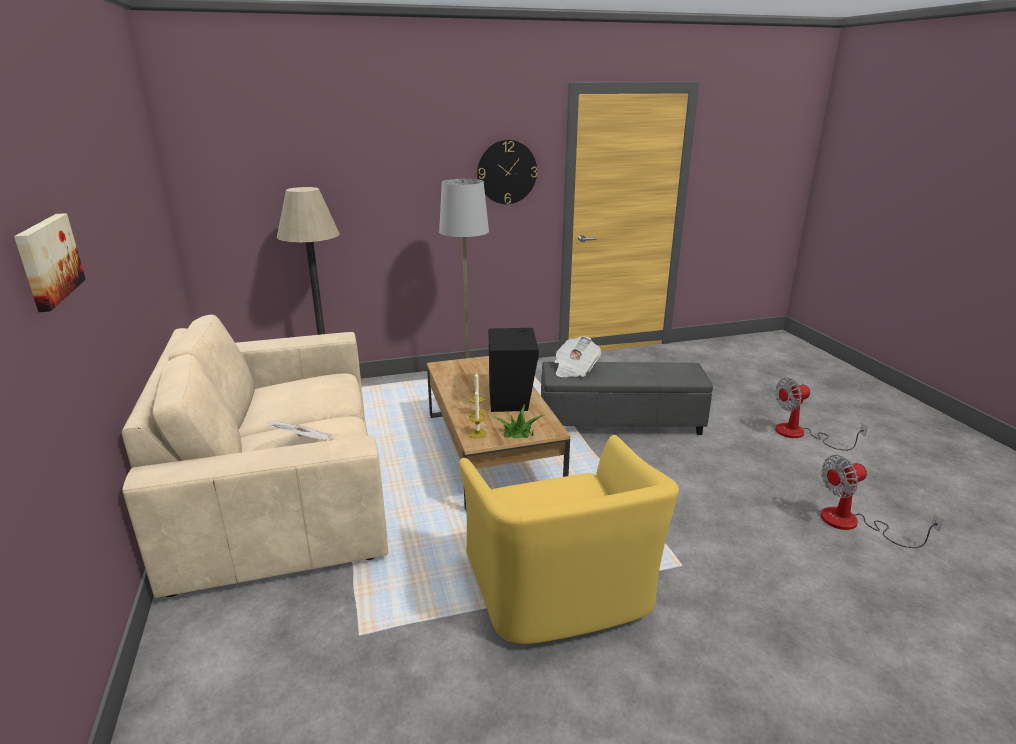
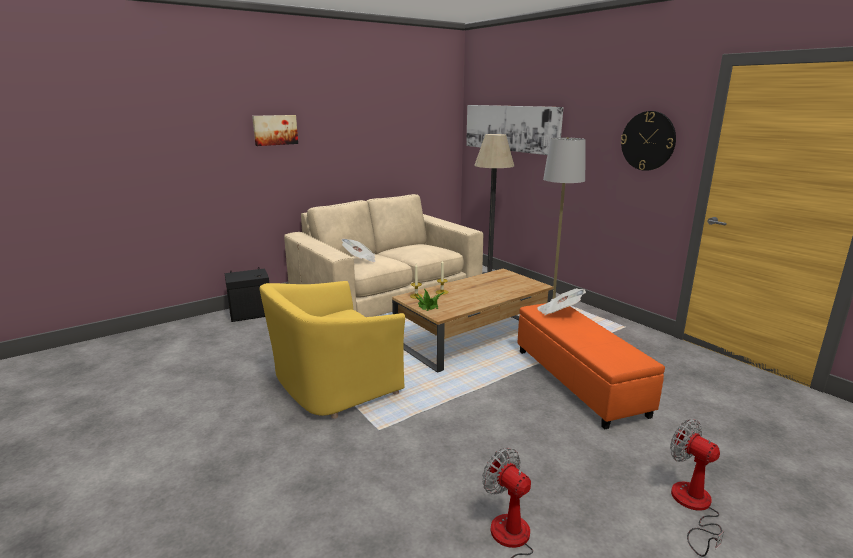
camera: 70 degrees right, 5 degrees down
(290, 176) = (510, 128): none -> picture
(511, 397) = (477, 297): black speaker -> black speaker (252, 315)
(620, 421) = (579, 381): grey ottoman -> orange ottoman

